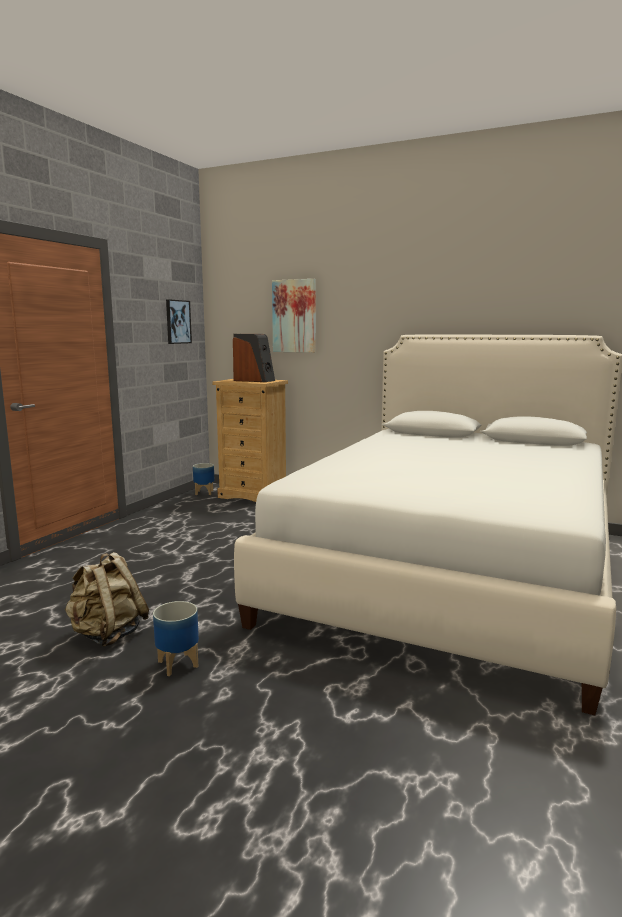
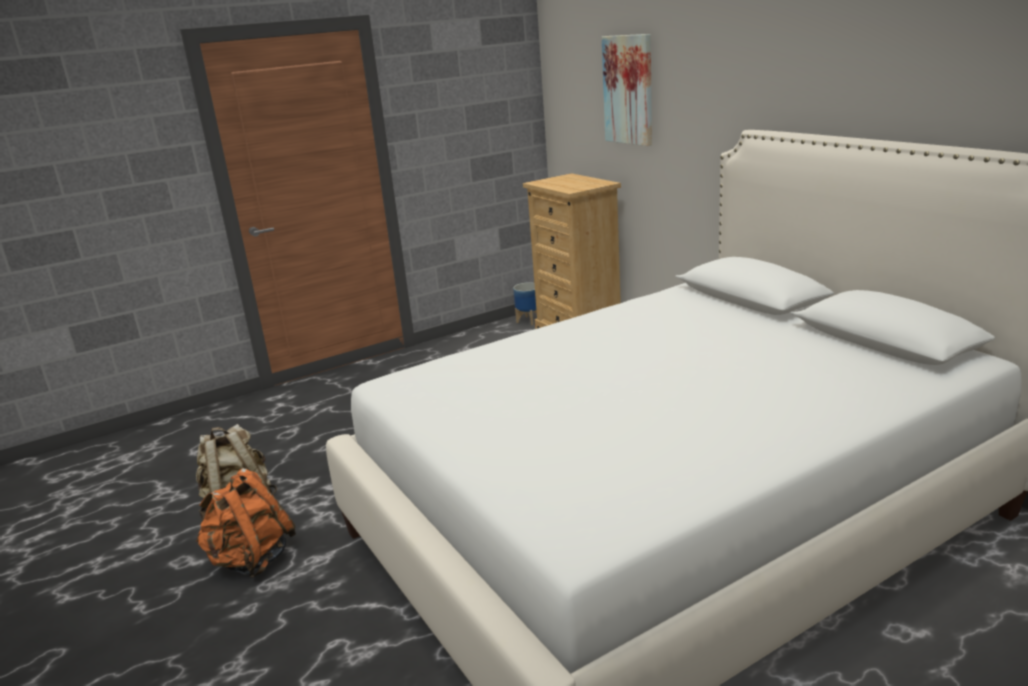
camera: 35 degrees right, 10 degrees up
(177, 322) = (492, 100): picture -> none
(178, 664) = (251, 560): planter -> orange backpack
(254, 380) = (574, 183): speaker -> none

